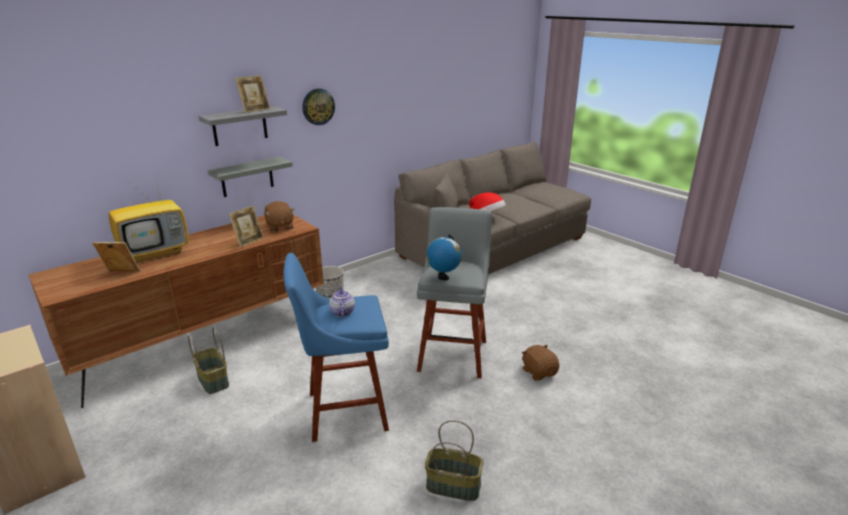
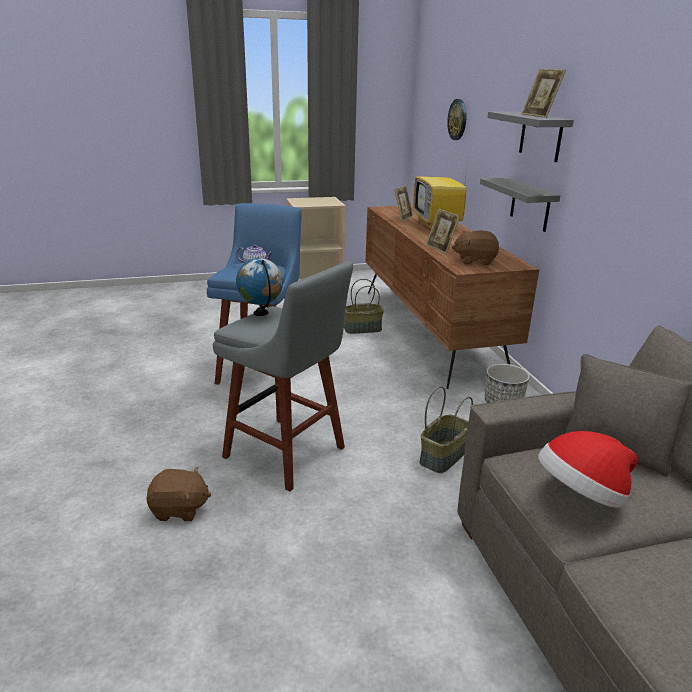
camera: 115 degrees right, 0 degrees up
(318, 106) = (619, 138): wall clock -> wall clock (458, 119)
(454, 485) = (121, 395): basket -> basket (443, 457)

